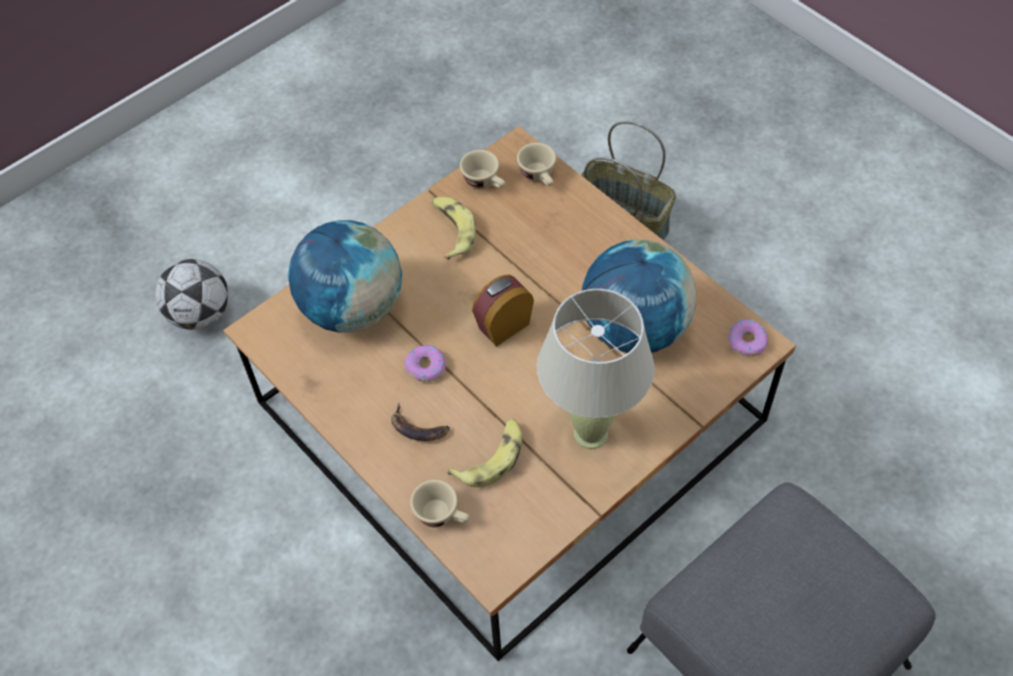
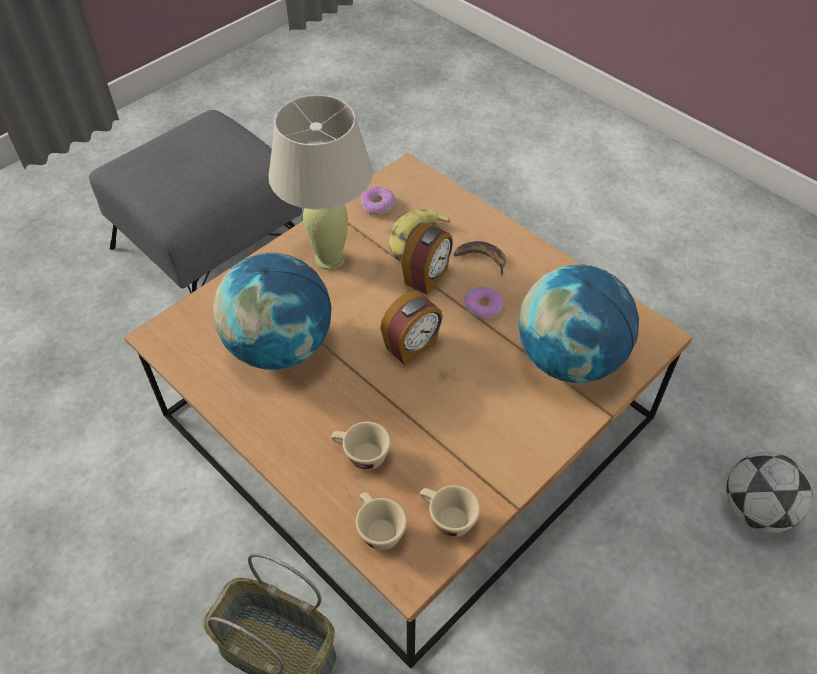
camera: 175 degrees right, 5 degrees down
(442, 515) = (450, 202): beige cup -> beige cup (360, 455)
(452, 230) = (479, 451): banana -> none
(481, 405) = (427, 277): none -> alarm clock
(747, 341) = (170, 338): donut -> donut (377, 205)

